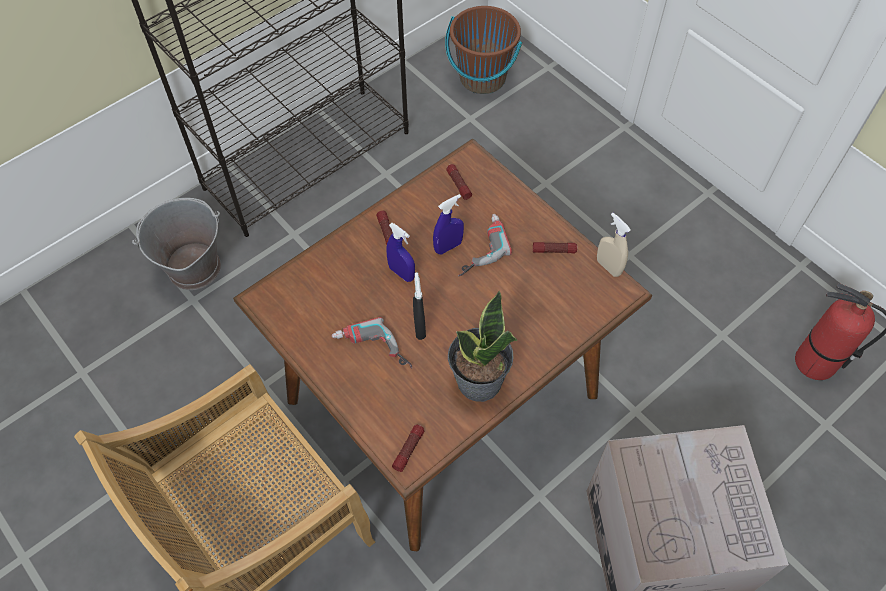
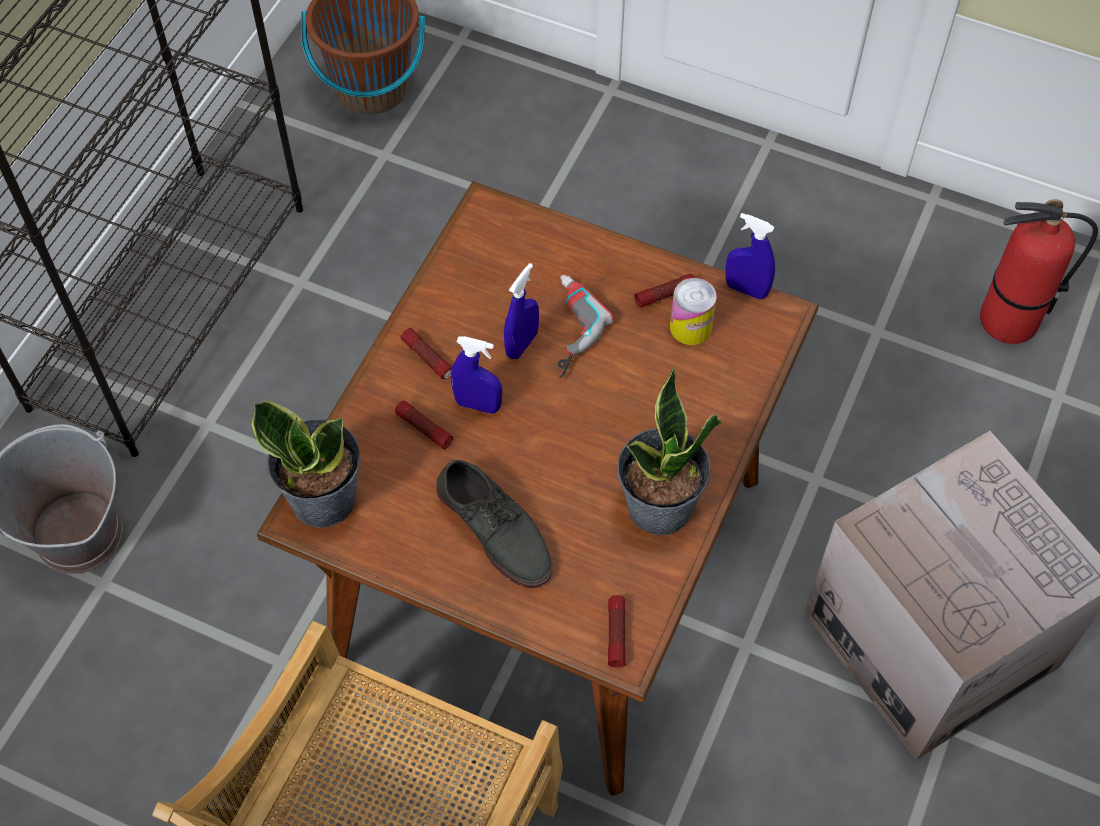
camera: 25 degrees left, 0 degrees up
(281, 292) = (323, 498): none -> potted plant
(371, 352) = (496, 528): power drill -> grey shoe
(419, 327) = (542, 467): black spray bottle -> none
(458, 184) = (489, 253): flashlight -> flashlight (423, 428)
(559, 277) = (690, 327): none -> can
(608, 267) = (746, 289): beige spray bottle -> blue spray bottle

